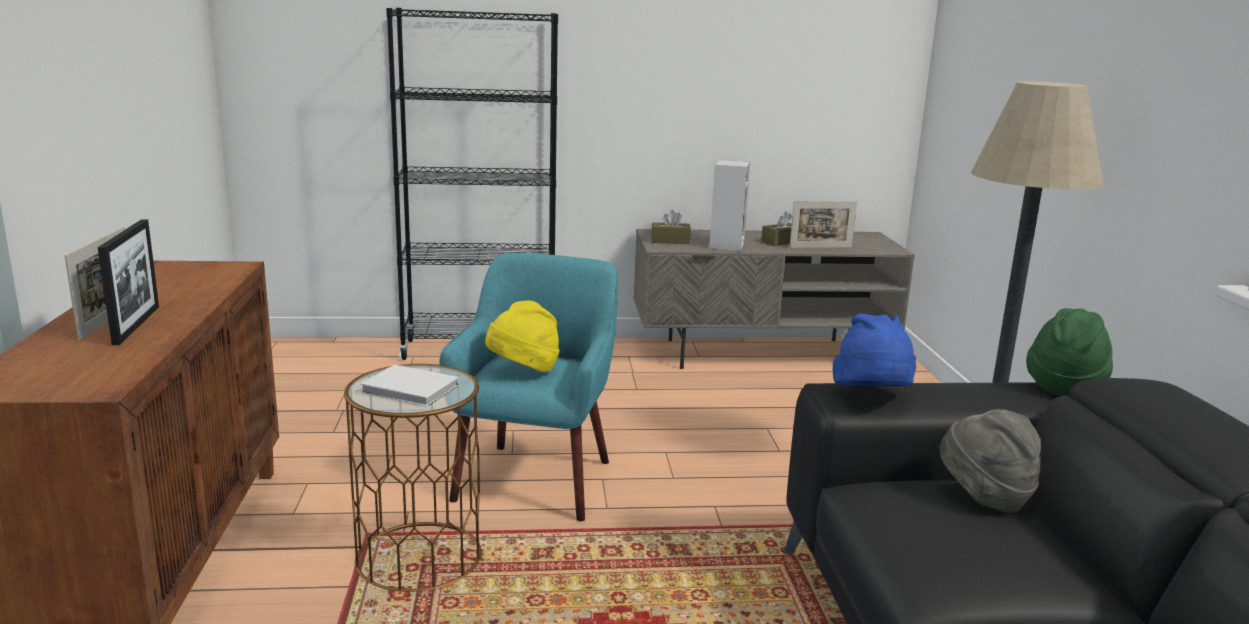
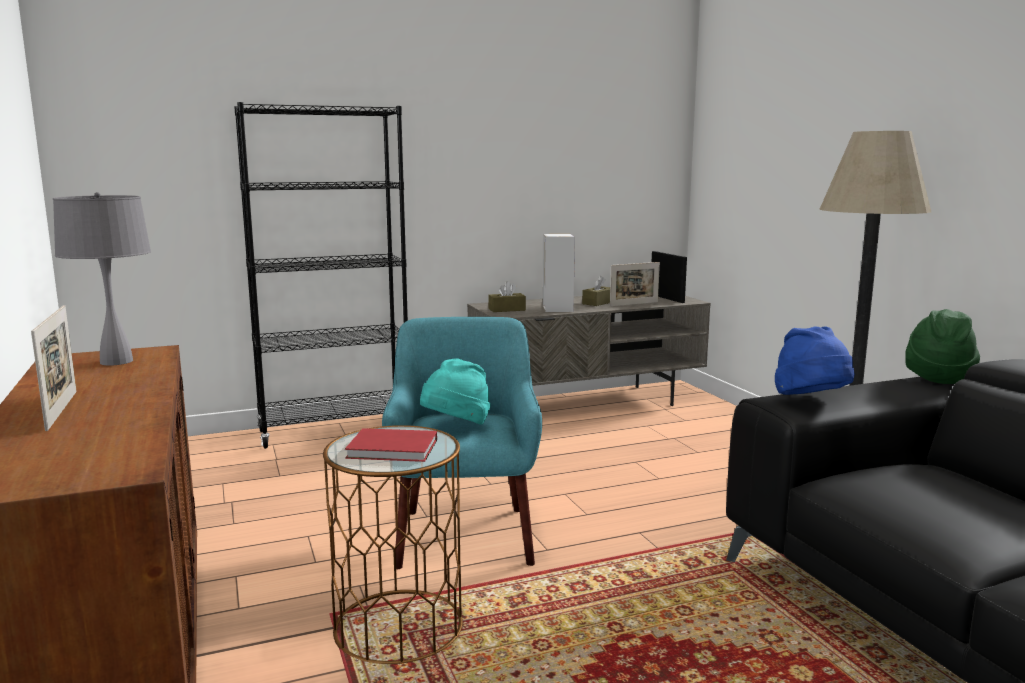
camera: 15 degrees left, 5 degrees down
(136, 325) = (101, 410): picture frame -> picture frame (666, 298)
(196, 274) = (117, 361): none -> grey table lamp
(411, 390) = (394, 449): white book -> red book
(523, 371) = (456, 427): yellow hat -> turquoise hat
(984, 497) = (931, 472): grey hat -> none

